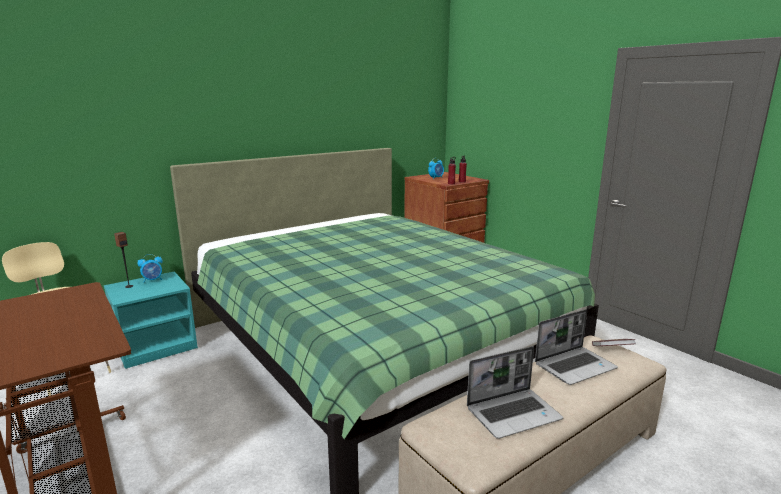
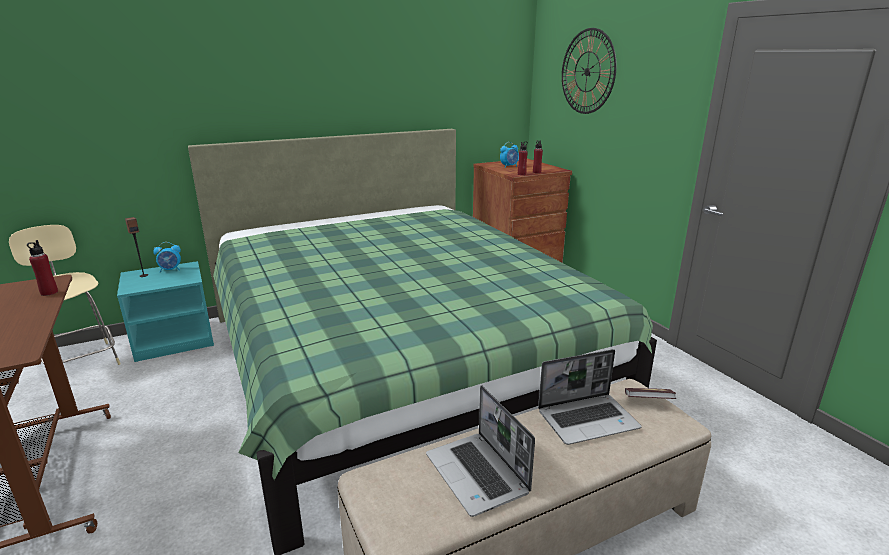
camera: 10 degrees right, 5 degrees up
(91, 297) = (49, 292): none -> red bottle
(499, 100) = (587, 72): none -> wall clock
(514, 413) = (478, 474): laptop -> laptop turned 75 degrees clockwise

